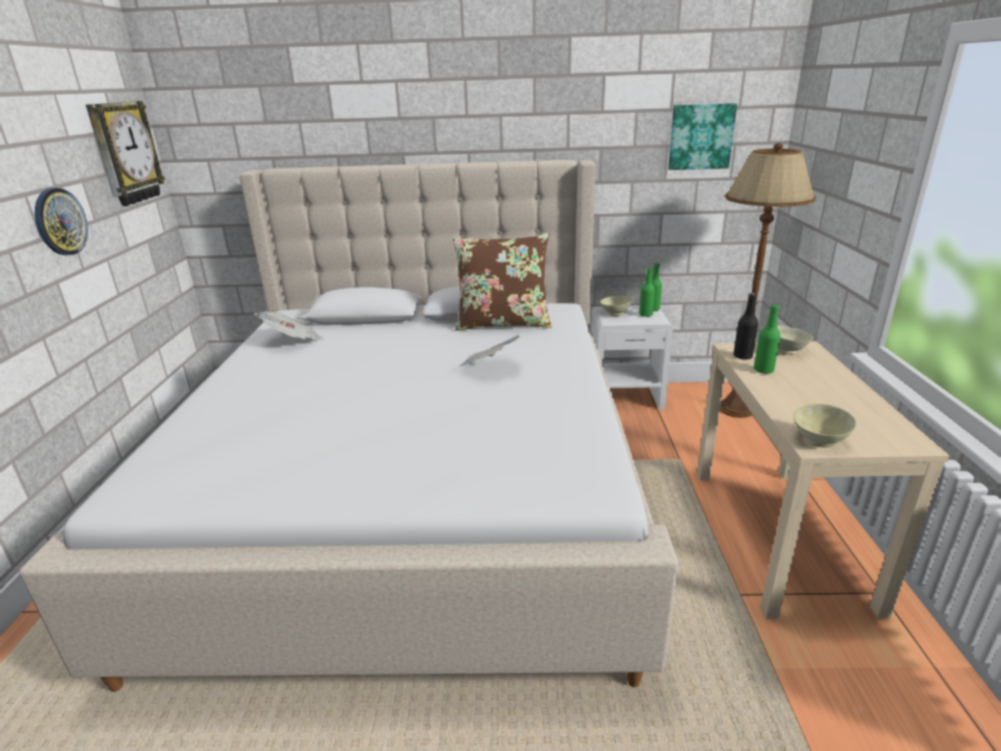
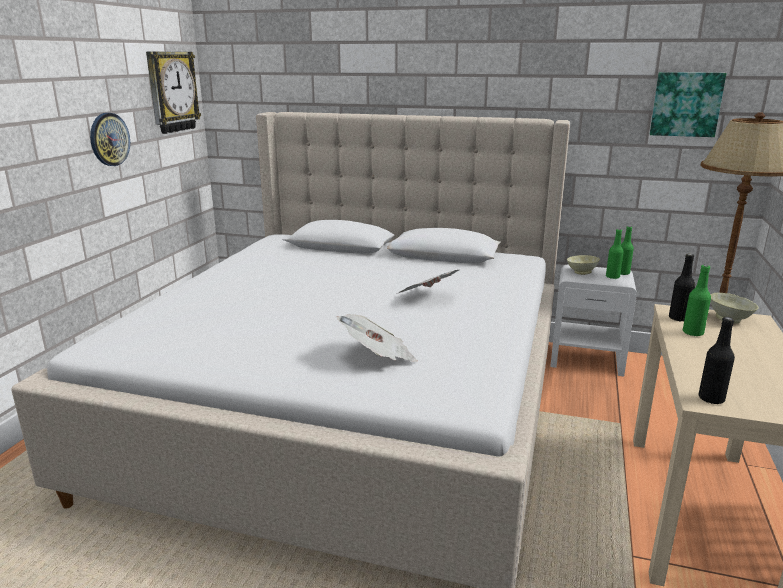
camera: 15 degrees right, 5 degrees down
(293, 341) = (272, 257): newspaper -> newspaper (378, 357)
(503, 323) = (459, 265): brown pillow -> none
(818, 441) = (711, 399): beige bowl -> black bottle

